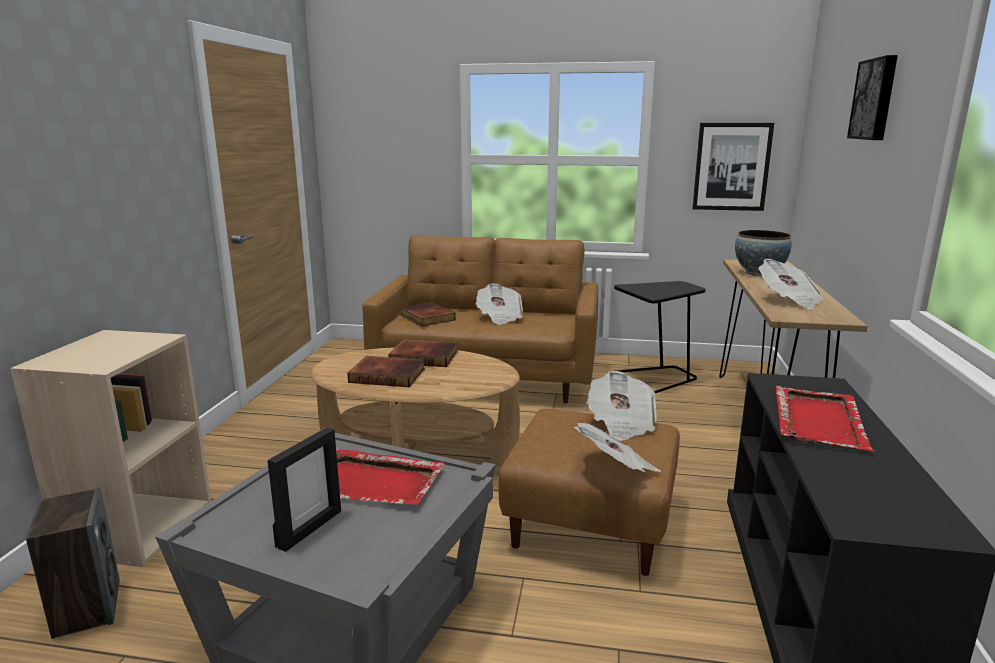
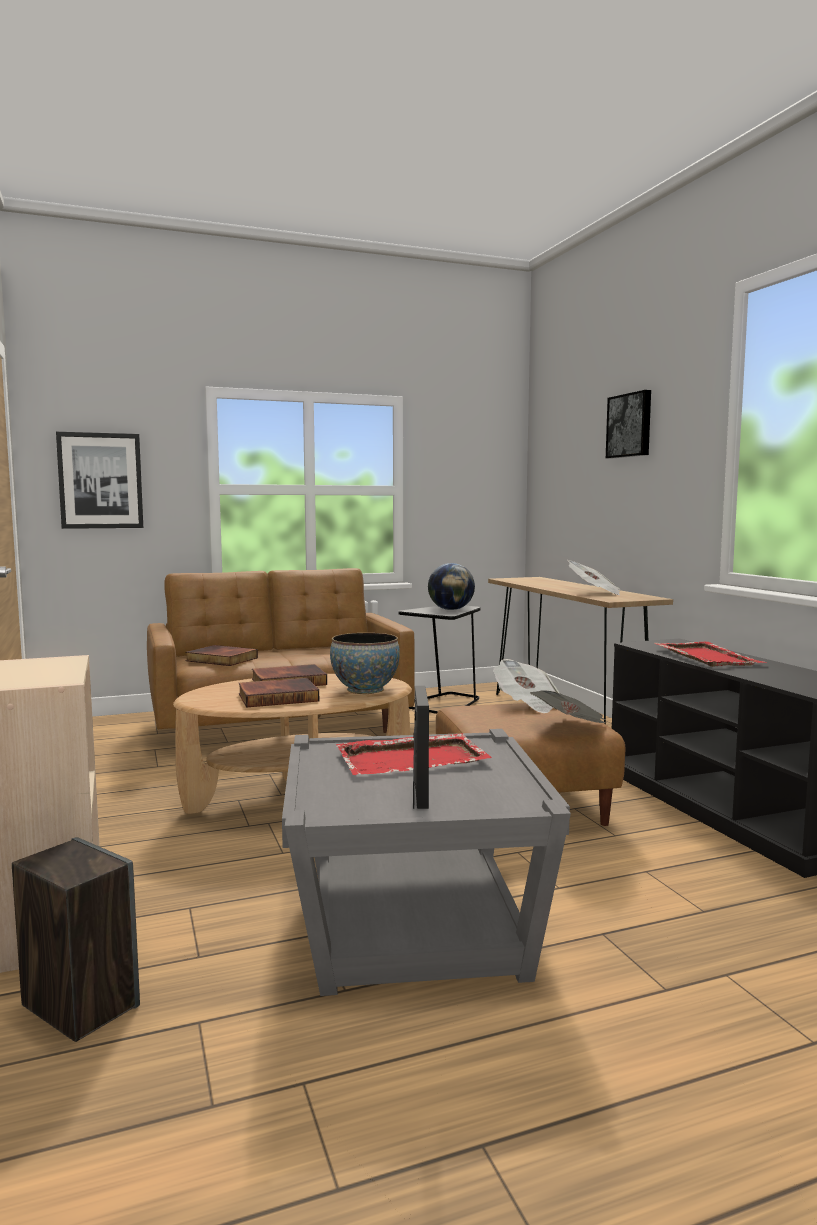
camera: 30 degrees left, 10 degrees down
(499, 317) = (300, 651): newspaper -> none
(667, 289) = (451, 609): none -> globe
(731, 167) = (475, 495): picture -> picture (100, 481)
(759, 273) = (536, 583): bowl -> bowl (365, 690)

